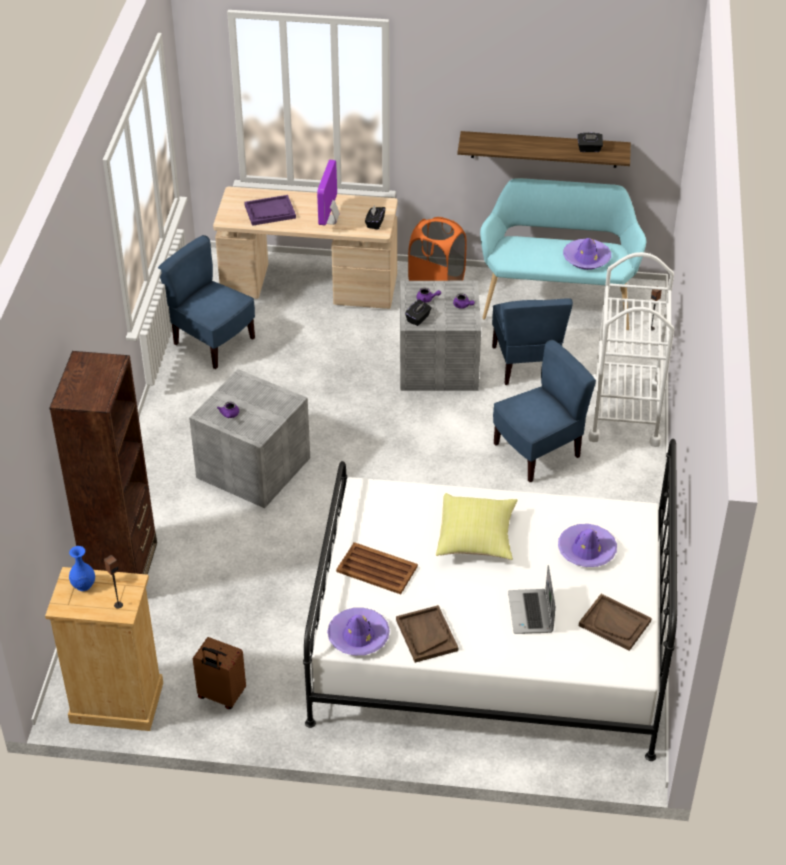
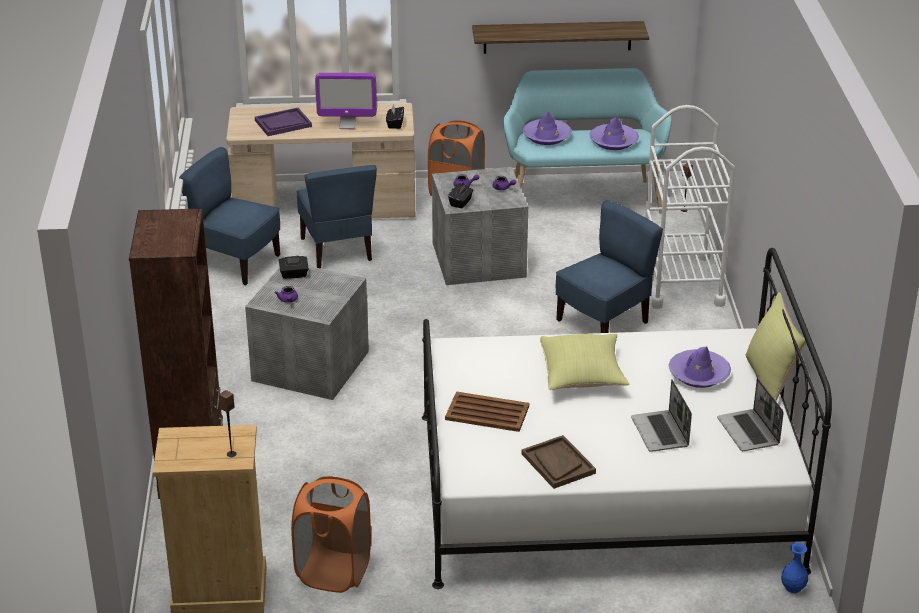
camera: 10 degrees left, 10 degrees down
(83, 585) = (187, 441): blue vase -> blue vase (792, 587)
(221, 696) = (333, 572): brown suitcase -> orange laundry basket
(329, 220) = (347, 125): monitor -> monitor turned 90 degrees counterclockwise
(358, 636) = (486, 473): purple hat -> purple hat (546, 136)
(526, 364) = (568, 251): blue chair -> blue chair (338, 249)
(589, 149) = (605, 29): black tissue box -> black tissue box (294, 275)
(615, 623) = (749, 432): brown tray -> laptop
(653, 566) = (771, 380): none -> yellow pillow

